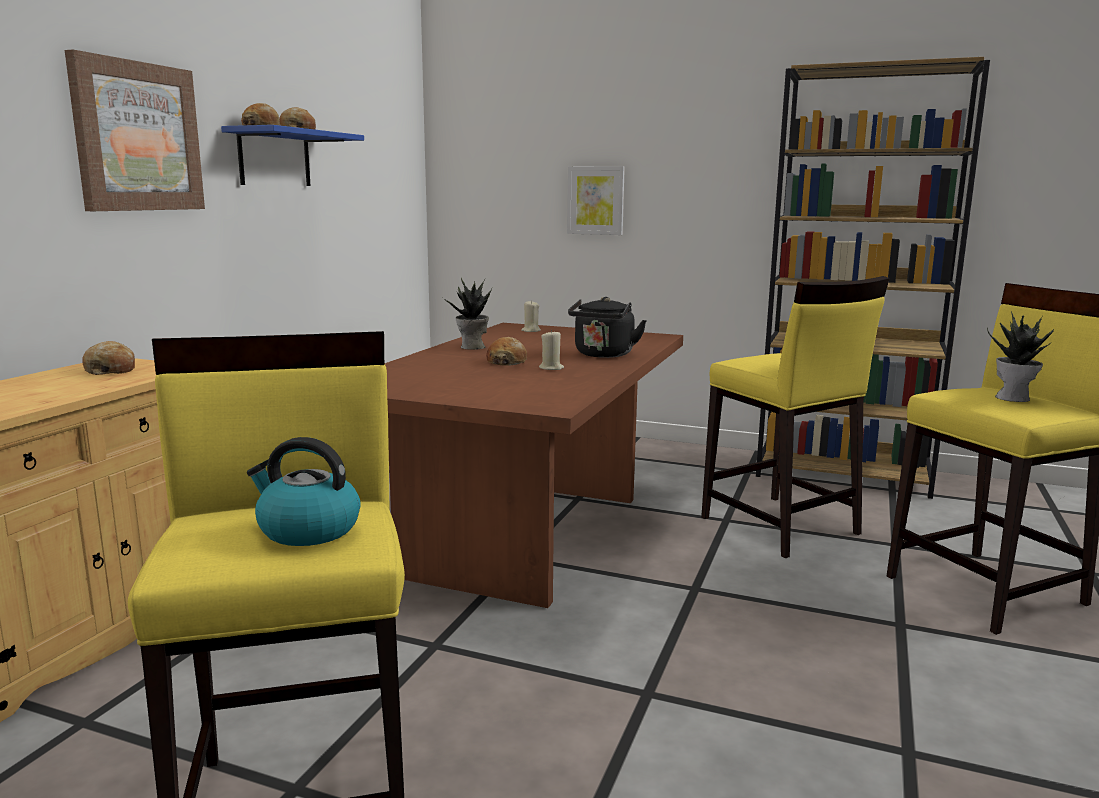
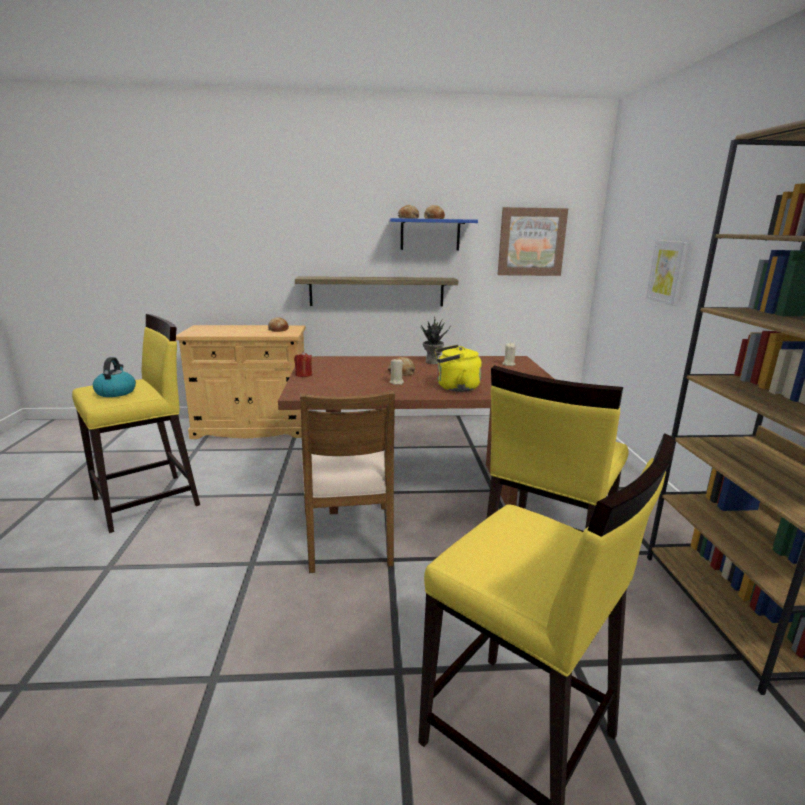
camera: 65 degrees right, 5 degrees up
(137, 137) = (334, 227): picture -> picture (531, 242)
(215, 266) = (376, 291): none -> shelf
(444, 396) = (303, 375): none -> red candle
(603, 355) = (455, 387): black kettle -> yellow kettle
(623, 605) = (348, 537): none -> brown chair
(1014, 398) = (529, 552): potted plant -> none

